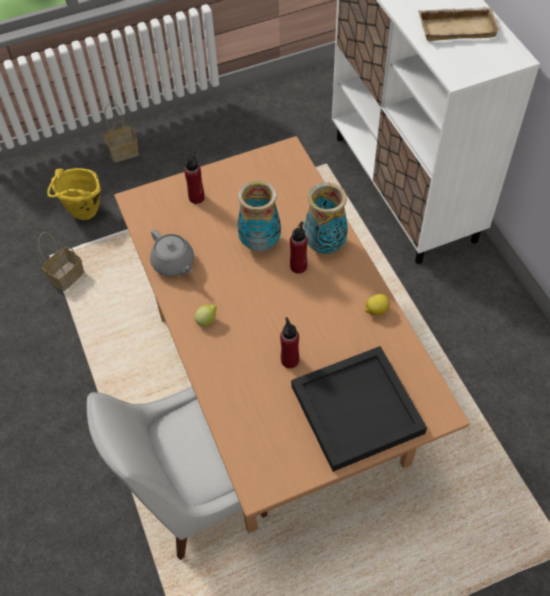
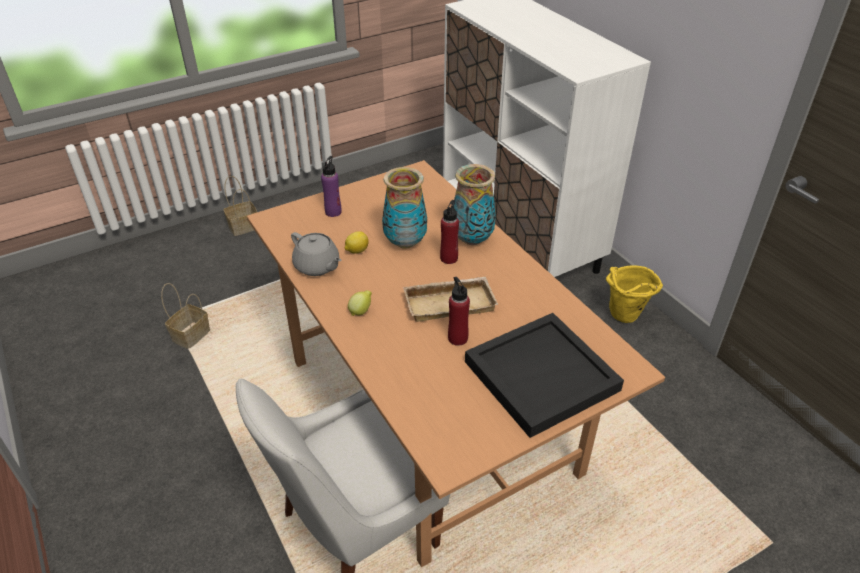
camera: 10 degrees left, 15 degrees down
(83, 215) = (205, 281): yellow bucket -> yellow bucket (624, 318)
(196, 197) = (333, 212): red bottle -> purple bottle
(376, 310) = (537, 287): lemon -> lemon (356, 250)
(457, 27) = (567, 44): beige tray -> beige tray (450, 302)

